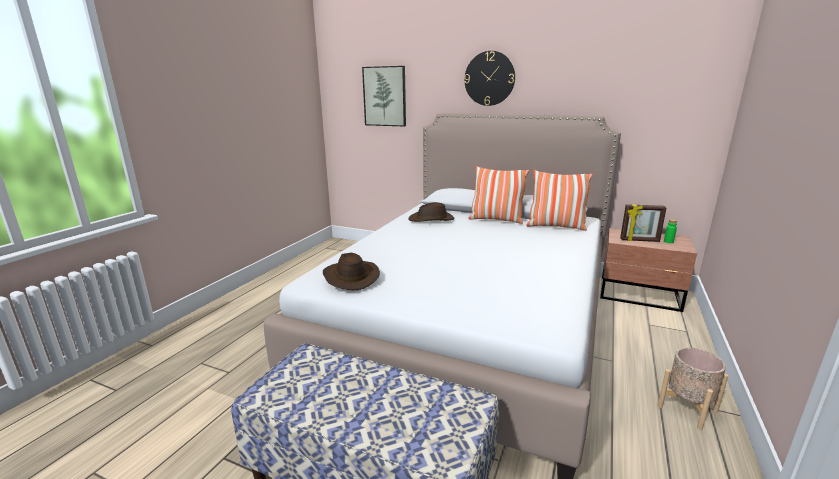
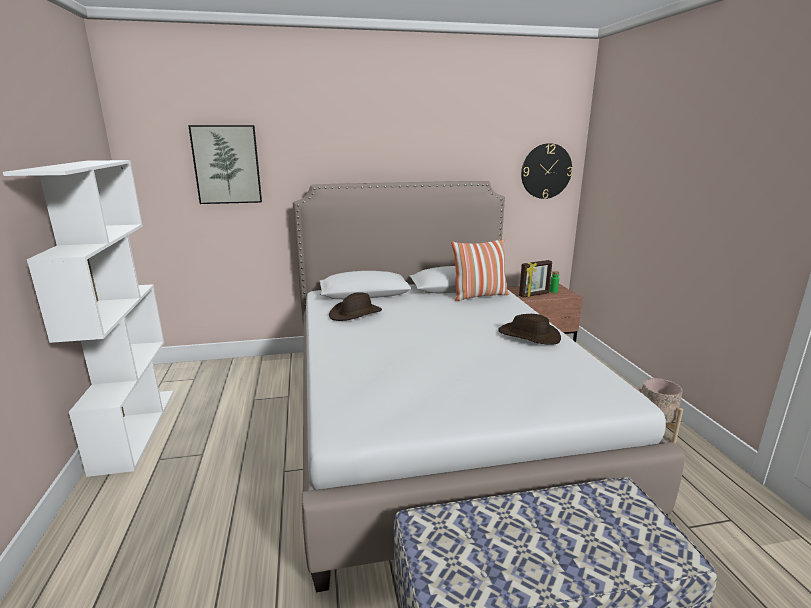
camera: 35 degrees left, 0 degrees up
(288, 269) = (135, 428): none -> white bookcase
(350, 277) = (385, 409): brown hat -> brown hat (529, 336)
(489, 78) = (366, 143): wall clock -> wall clock (546, 171)
(496, 220) = (419, 300): pillow -> none

